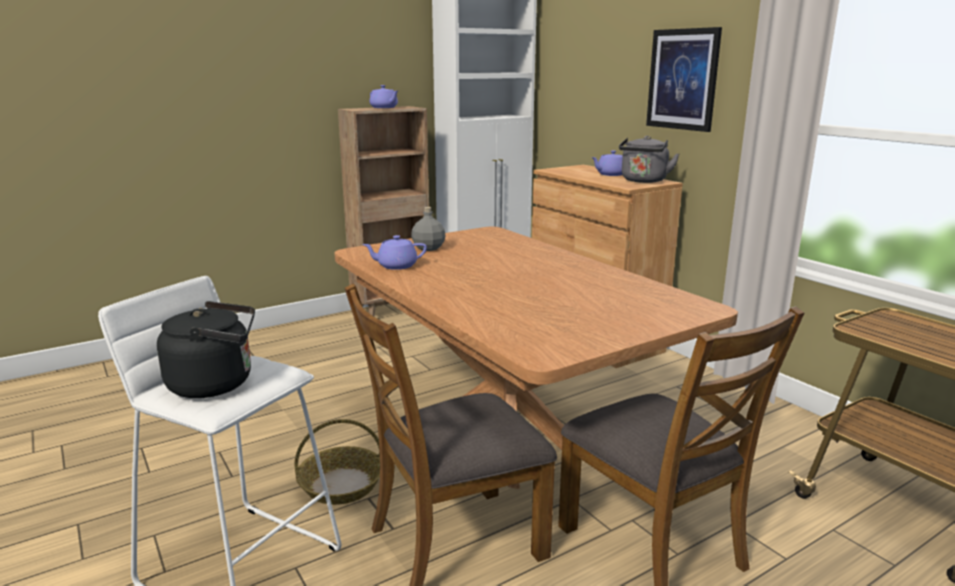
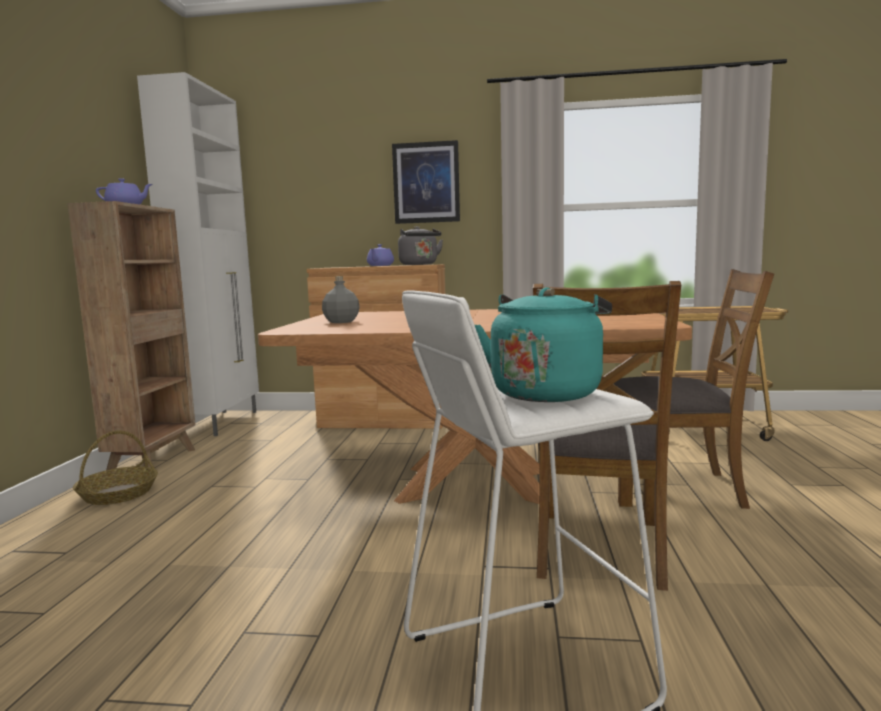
camera: 50 degrees left, 10 degrees down
(216, 384) = (546, 392): black kettle -> turquoise kettle
(342, 484) = (441, 572): basket -> basket (118, 494)
(396, 266) = (367, 328): purple teapot -> none

